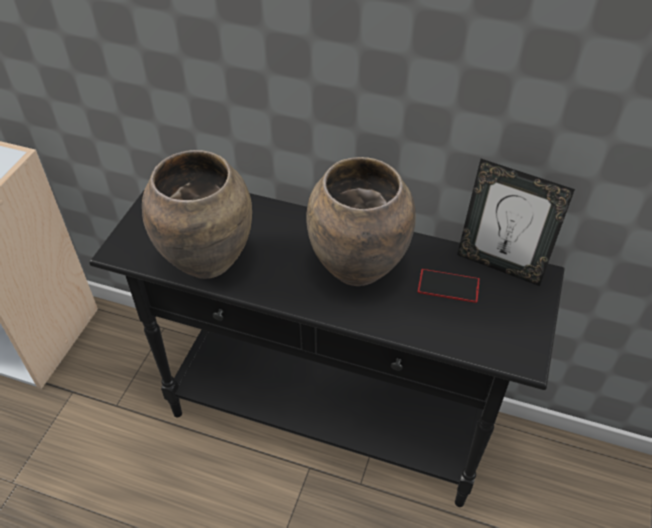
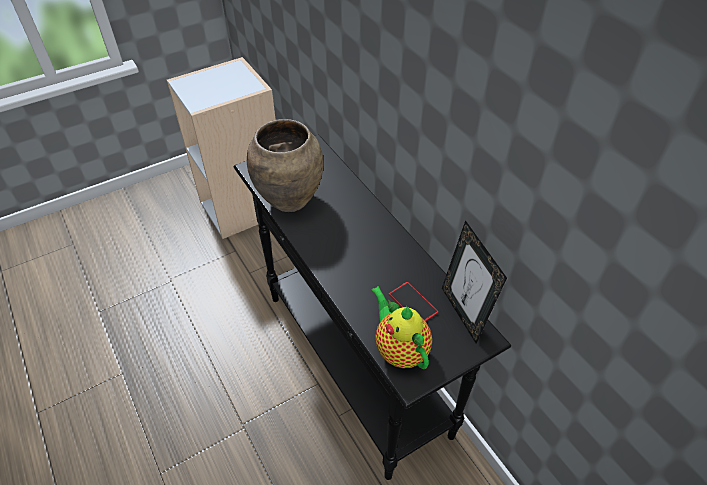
camera: 40 degrees right, 0 degrees up
(358, 267) = (369, 256): brown vase -> none
(485, 337) = (399, 349): none -> teapot

